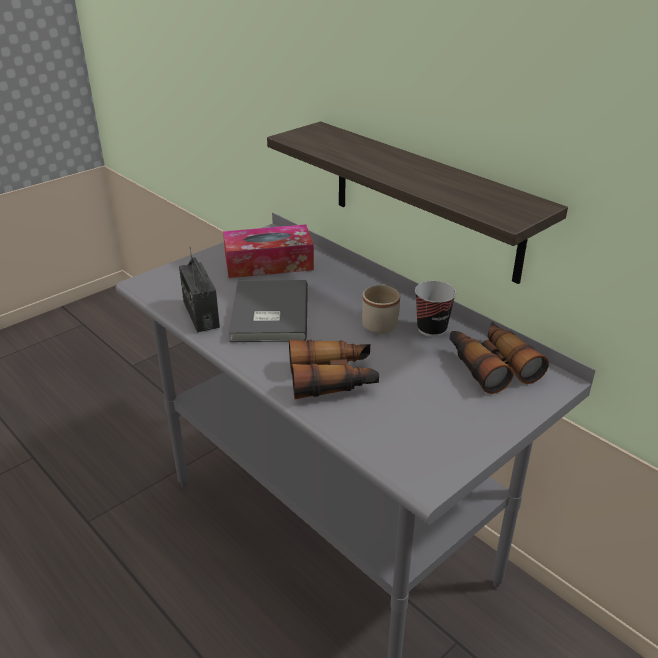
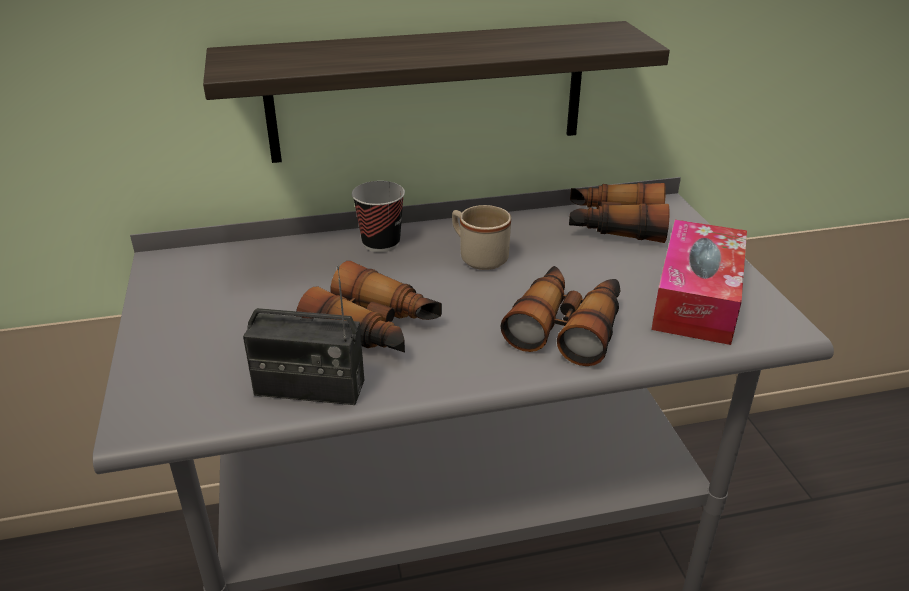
camera: 60 degrees left, 0 degrees up
(267, 314) = (375, 329): grey book -> binoculars
(268, 263) = (243, 288): tissue box -> tissue box (696, 298)
(431, 329) = (521, 232): cup -> cup (381, 243)

